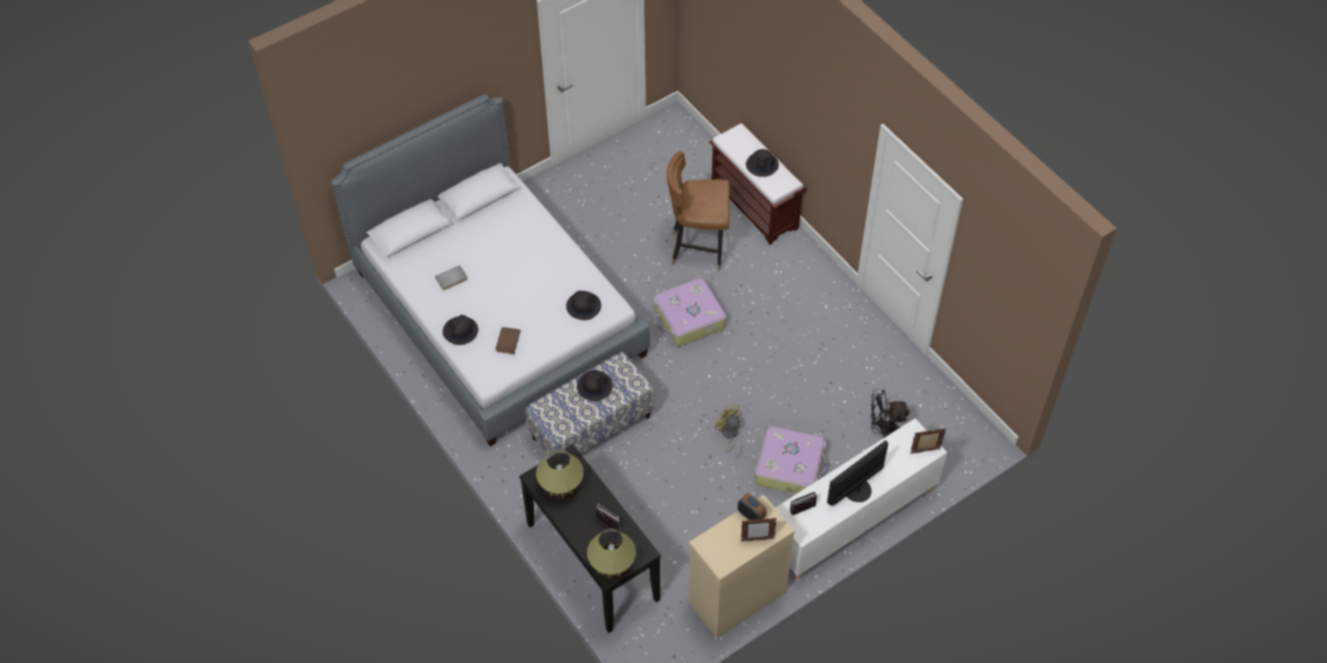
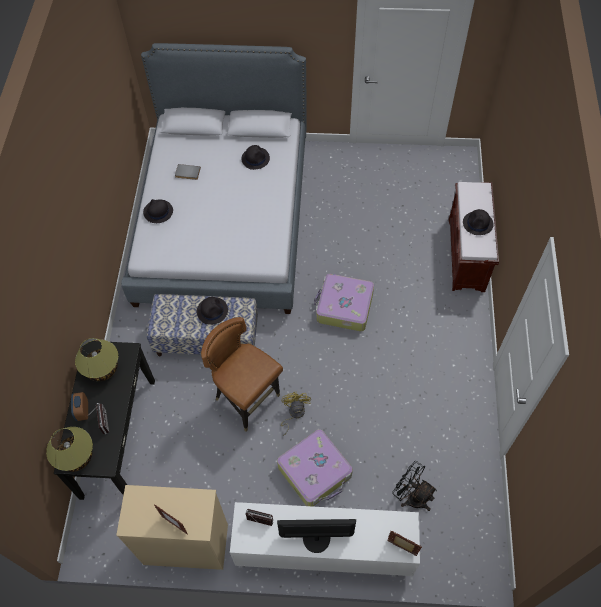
camera: 40 degrees right, 5 degrees up
(506, 341) = (179, 238): brown book -> none
(583, 306) = (253, 247): black hat -> black hat (255, 158)
(698, 249) = (396, 260): brown chair -> brown chair (247, 400)
(751, 516) = (189, 500): alarm clock -> alarm clock (83, 411)

